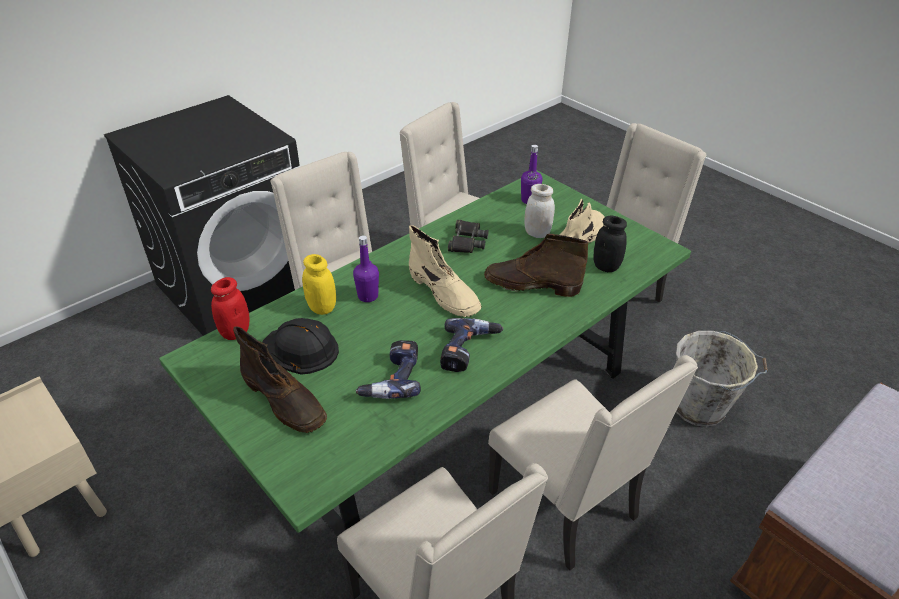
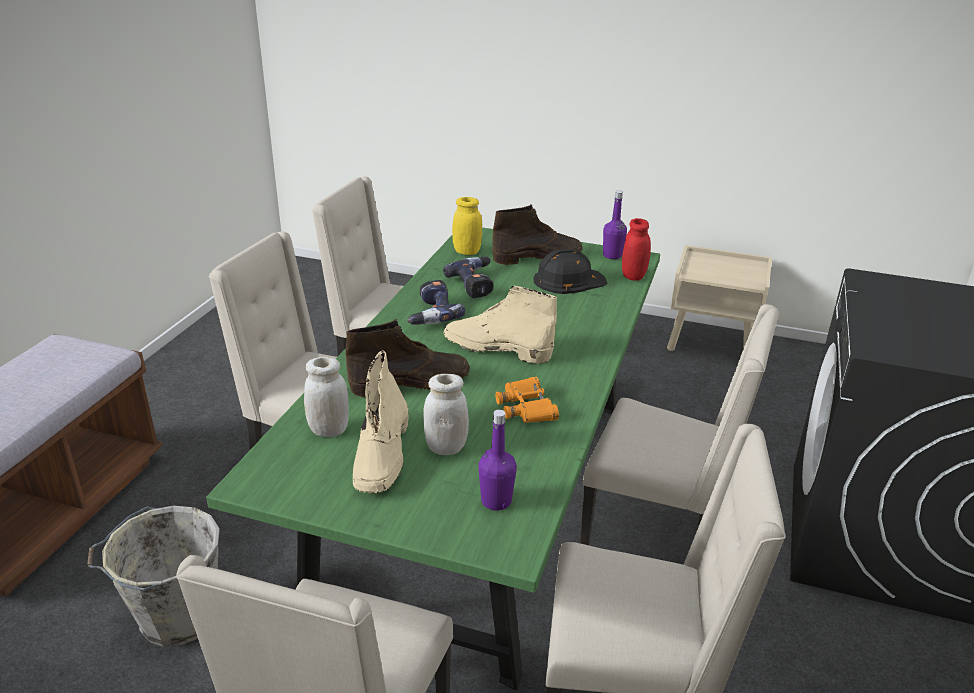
camera: 150 degrees right, 10 degrees down
(285, 401) = (538, 257): brown boot -> brown boot turned 150 degrees clockwise
(322, 308) = (592, 307): yellow jar -> yellow jar (467, 252)
(368, 296) = (565, 325): purple bottle -> purple bottle (612, 255)
(467, 241) = (526, 407): black binoculars -> orange binoculars
(606, 266) = (329, 430): black jar -> white jar

